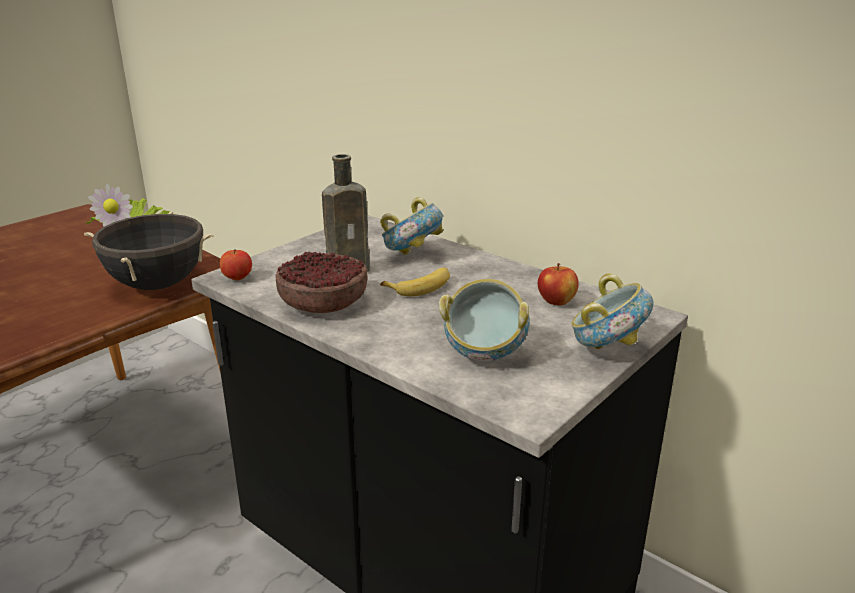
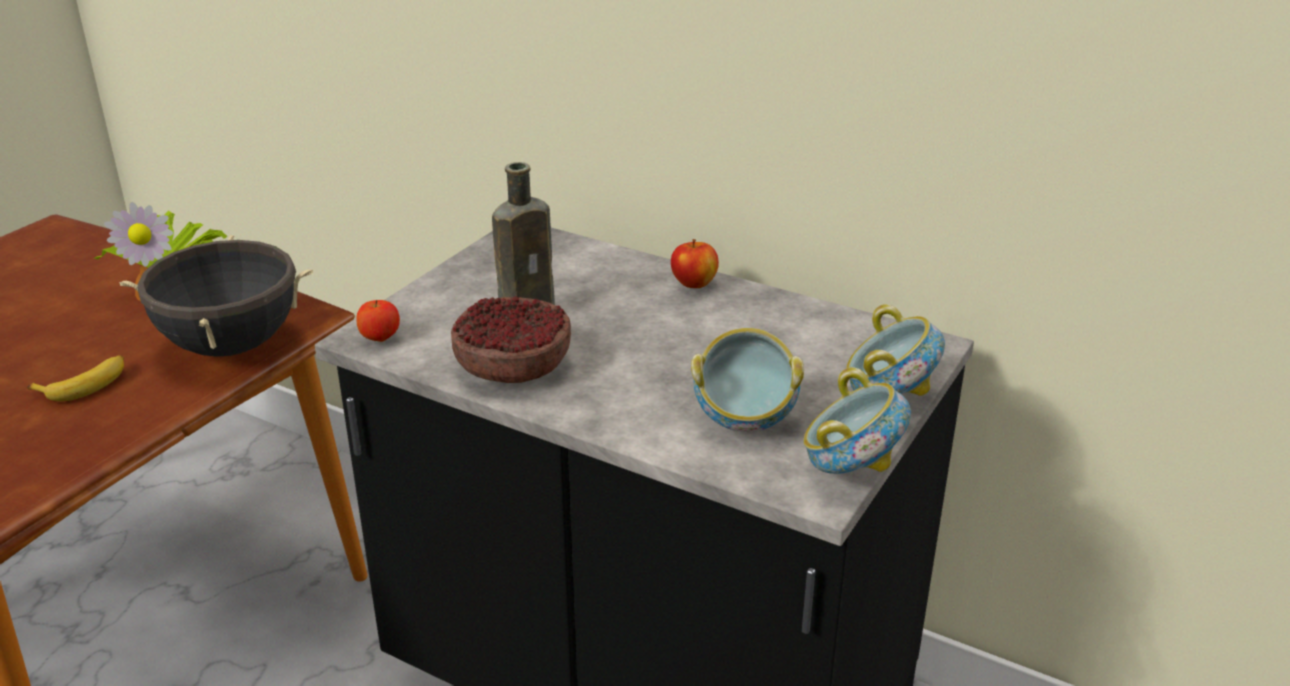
camera: 10 degrees left, 5 degrees up
(412, 255) = (603, 281): bowl -> bowl (851, 470)
(421, 287) = (632, 329): banana -> banana (85, 384)
(556, 301) = (811, 336): apple -> apple (694, 283)

